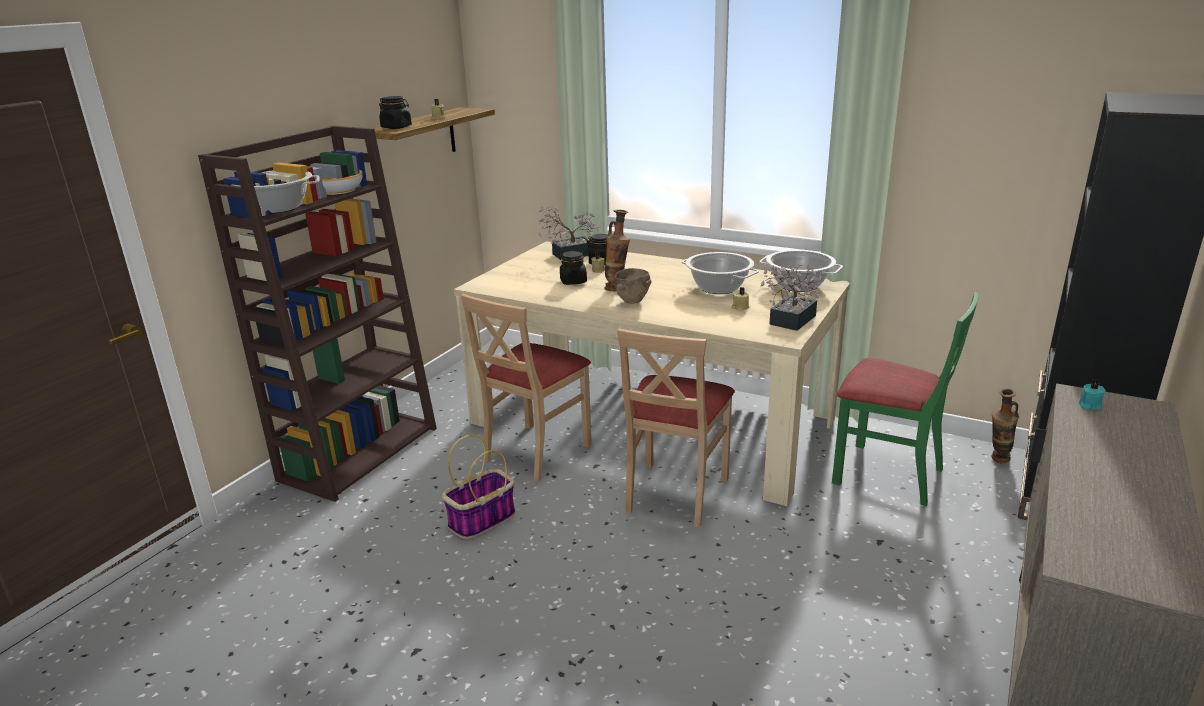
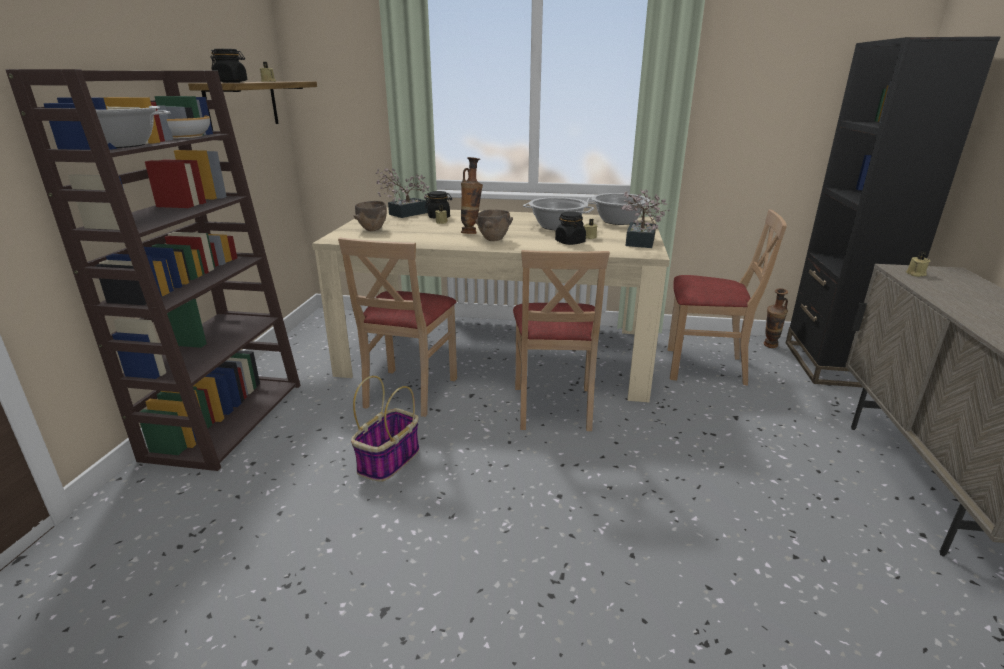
camera: 20 degrees left, 0 degrees up
(520, 276) = (372, 230): none -> brown bowl
(573, 281) = (426, 230): black jar -> black jar (570, 242)
(888, 474) = (705, 367): green chair -> beige chair
(1088, 405) = (915, 274): turquoise candle -> beige candle

